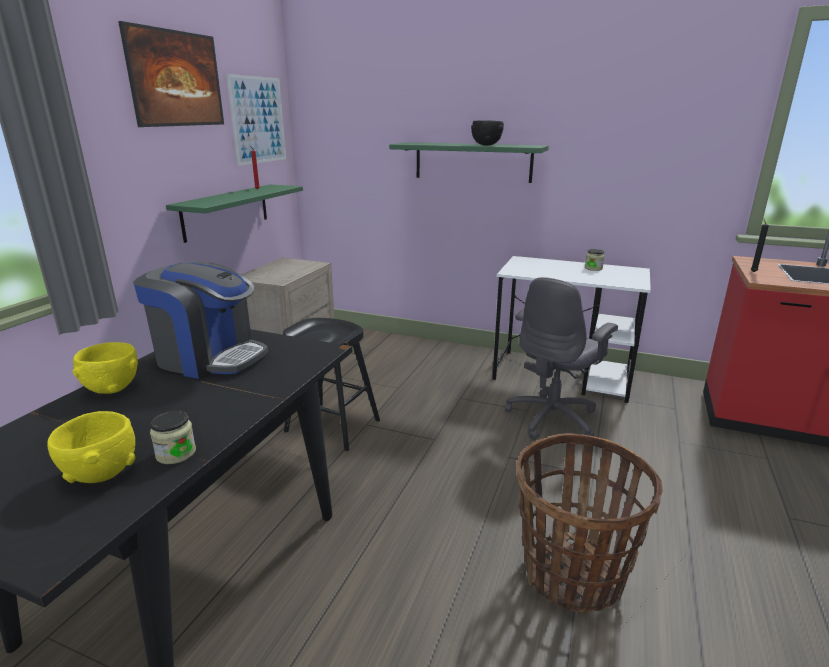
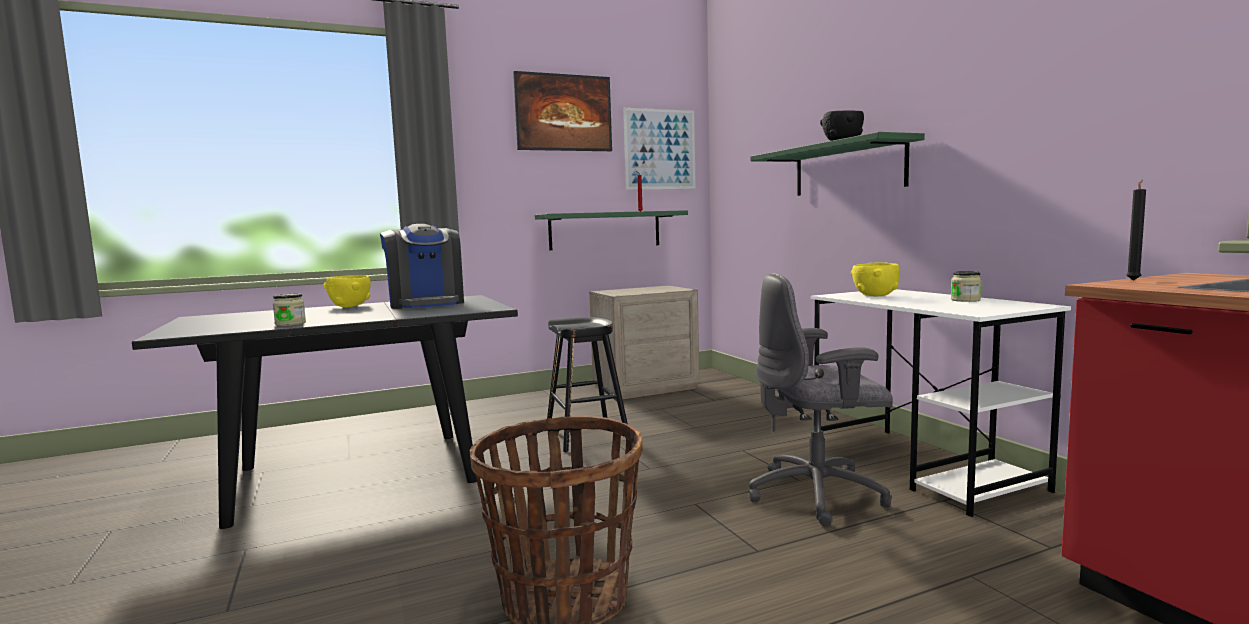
camera: 45 degrees right, 15 degrees down
(101, 473) = (252, 323): yellow bowl -> yellow bowl (875, 296)

